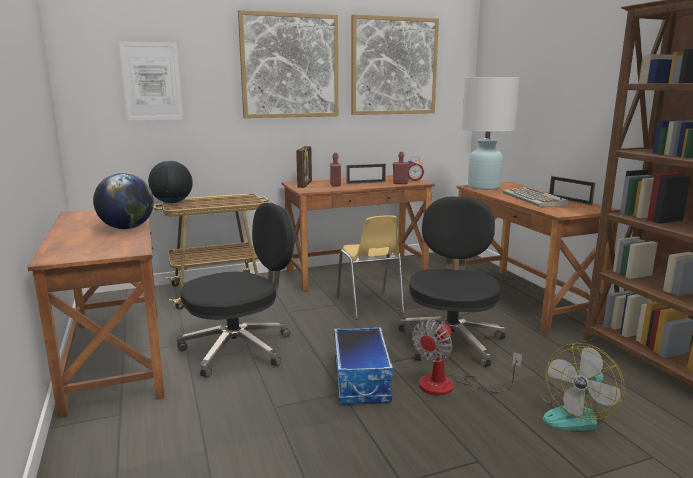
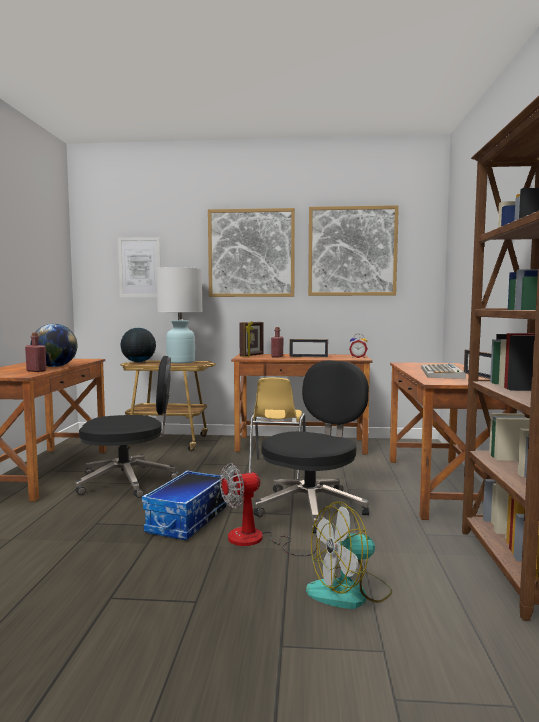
camera: 25 degrees right, 10 degrees down
(400, 183) = (339, 358): red bottle -> red bottle (36, 371)
(484, 187) = (415, 364): white table lamp -> white table lamp (181, 362)

